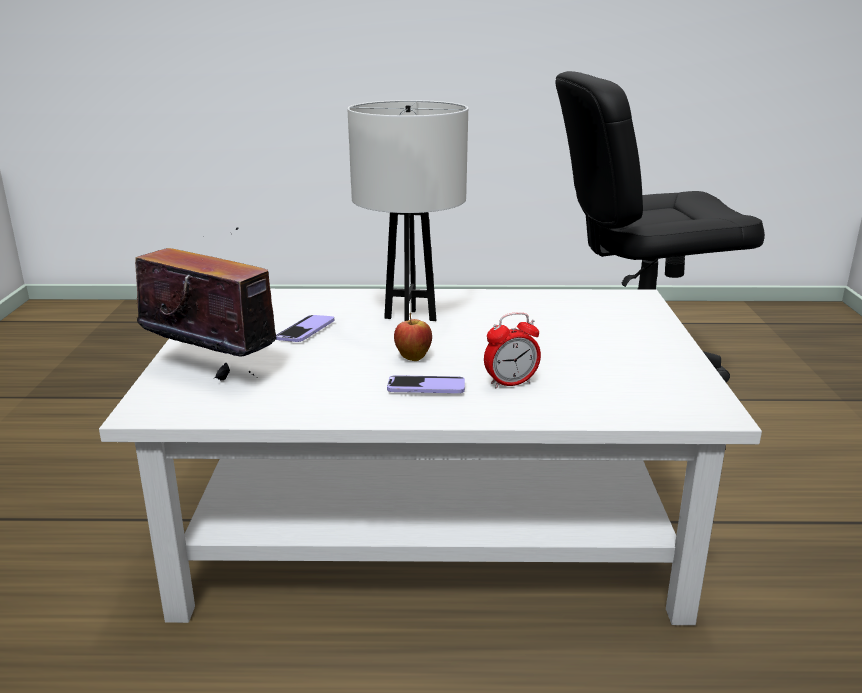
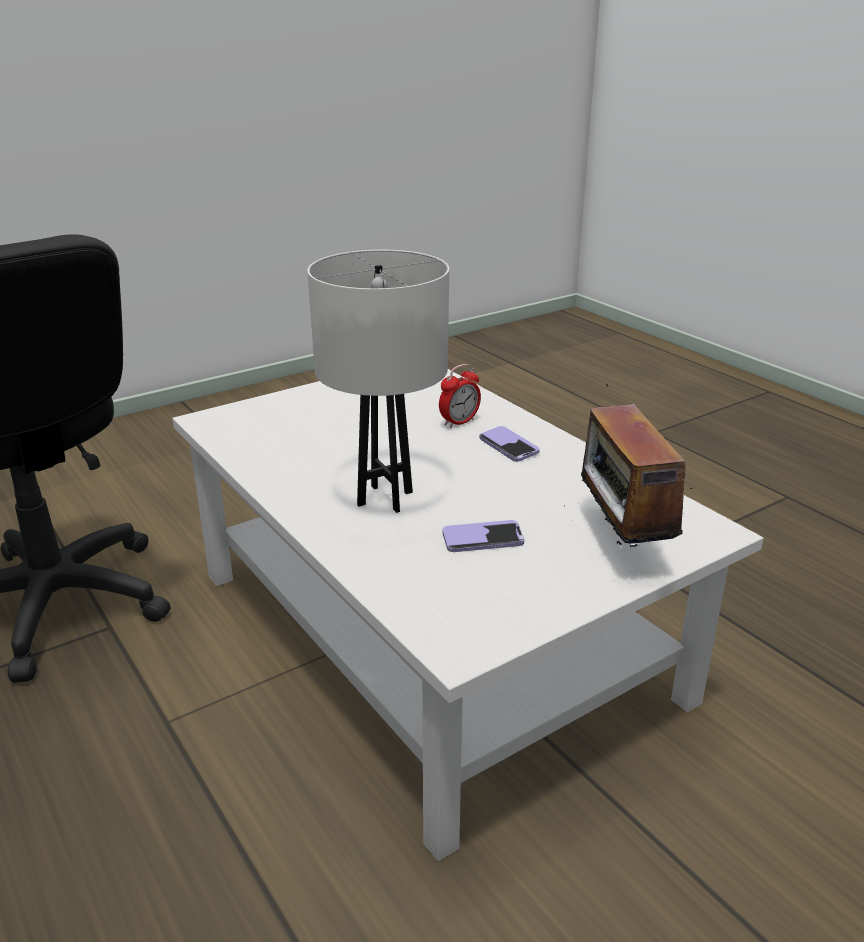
camera: 125 degrees left, 5 degrees up
(413, 358) = (468, 467): apple -> none
(510, 383) = (459, 422): alarm clock -> alarm clock turned 105 degrees clockwise

